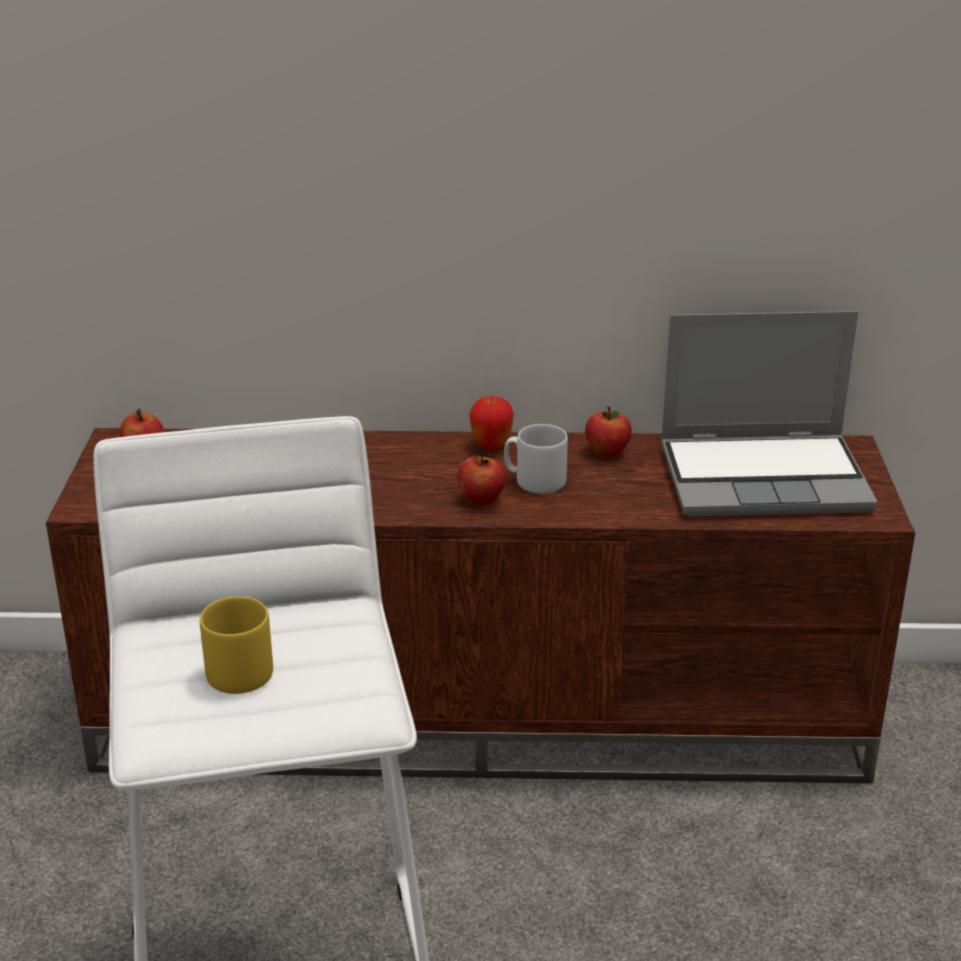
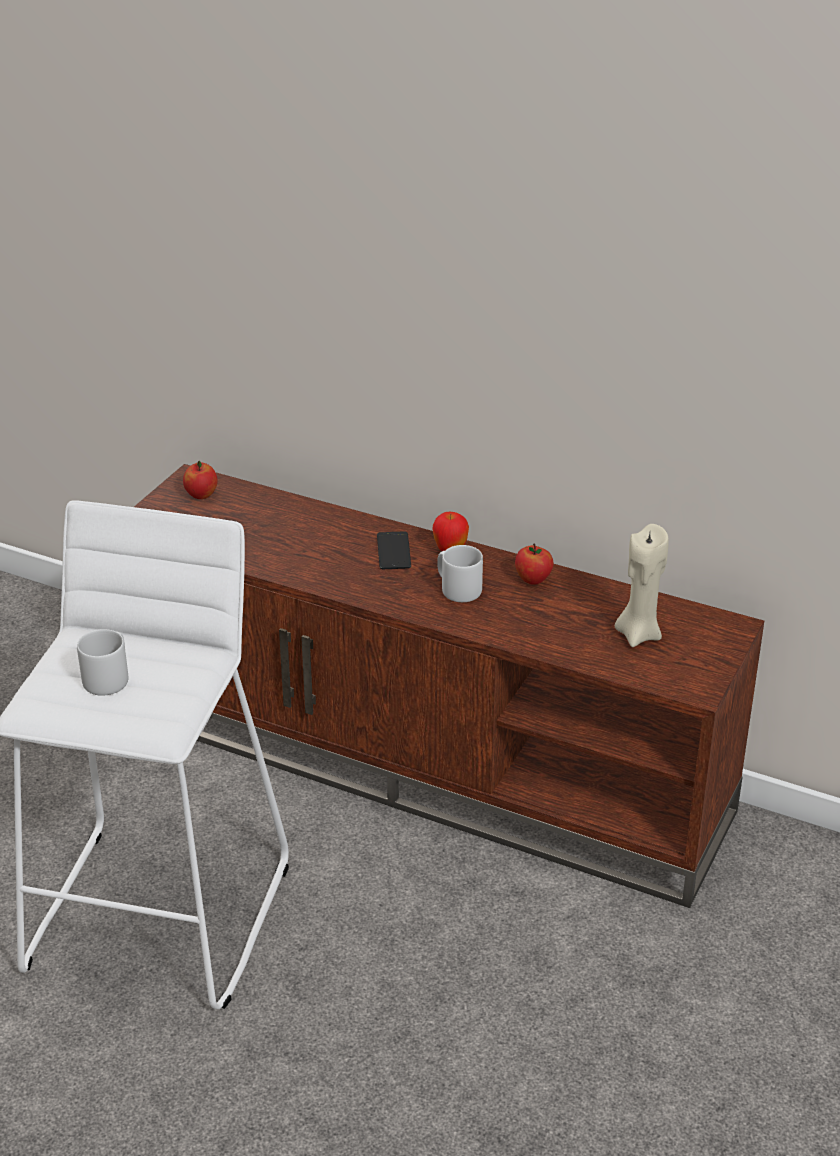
camera: 25 degrees right, 5 degrees up
(240, 669) = (109, 678): yellow mug -> grey mug
(428, 460) = (393, 551): none -> phone
(482, 500) = (406, 594): apple -> none
(766, 477) = (638, 634): laptop -> beige candle

